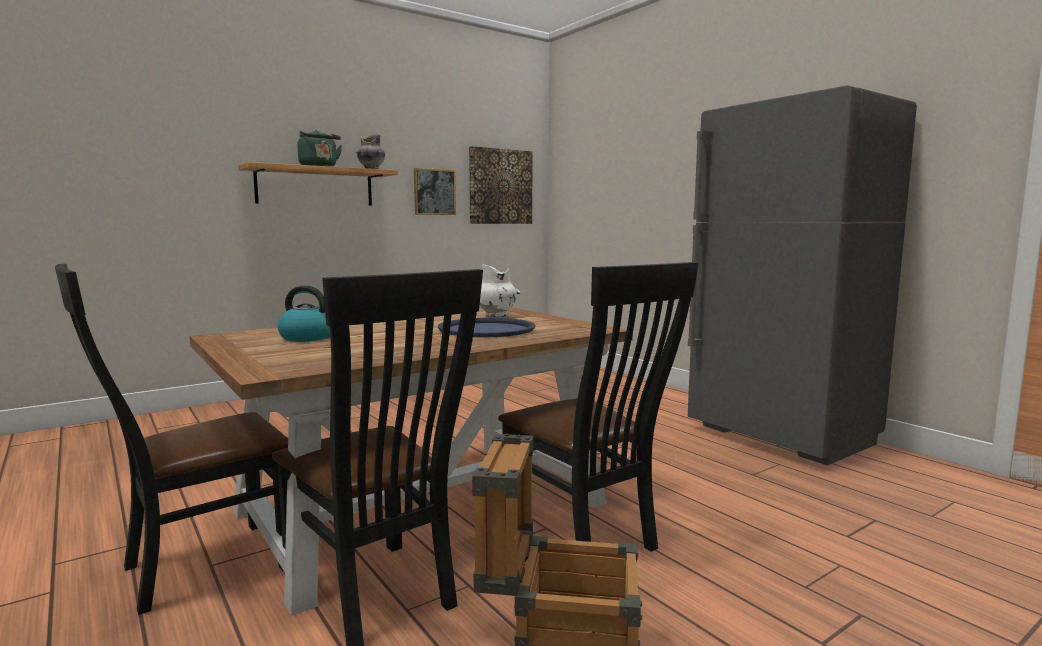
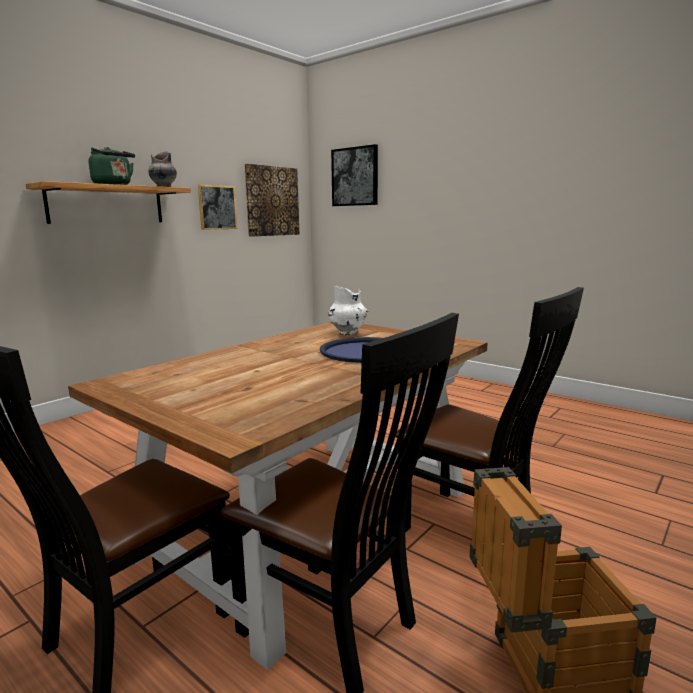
camera: 15 degrees left, 5 degrees up
(308, 337) = (208, 377): kettle -> none
(592, 159) = (355, 176): none -> picture
(781, 437) = (548, 409): grey fridge -> none

